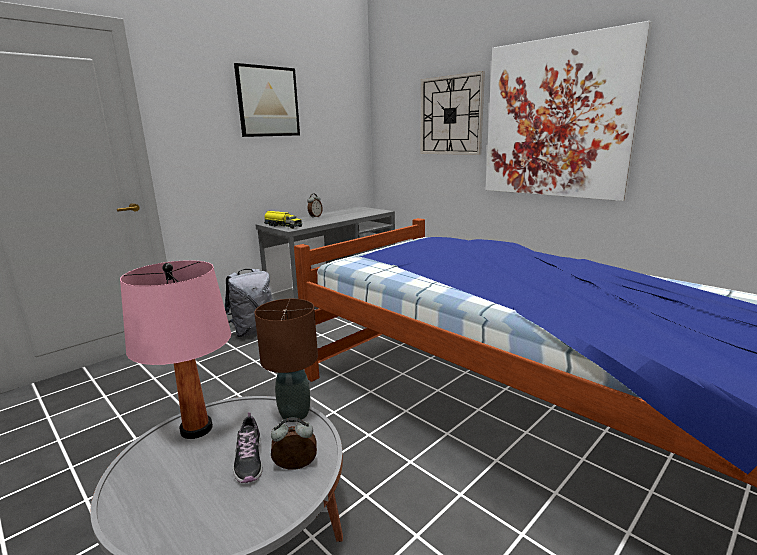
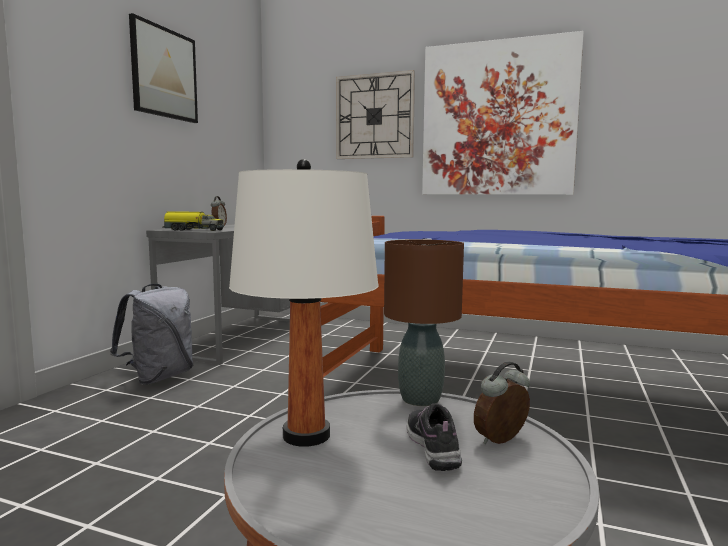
camera: 25 degrees left, 10 degrees down
(197, 429) = (306, 435): pink table lamp -> white table lamp
(249, 460) = (433, 447): shoe -> shoe turned 150 degrees counterclockwise

